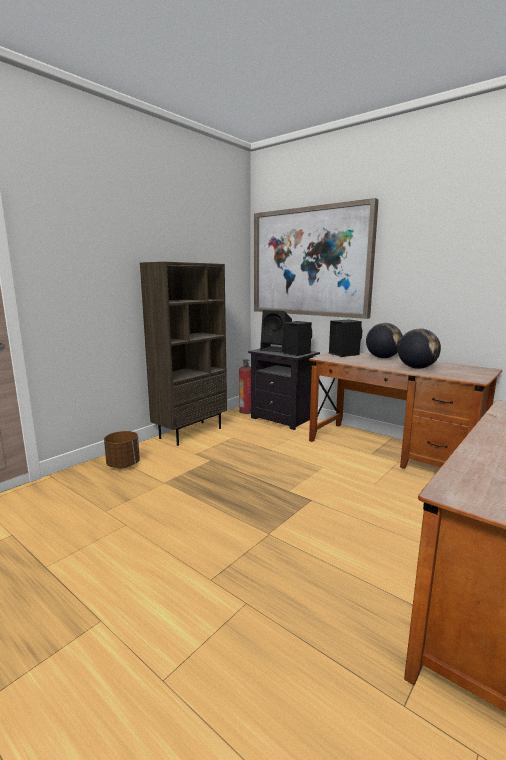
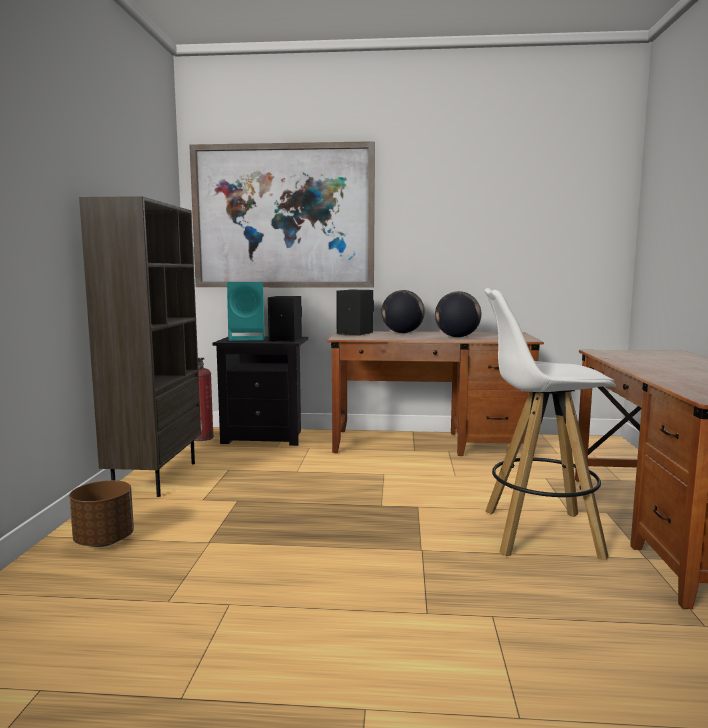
camera: 35 degrees left, 5 degrees down
(276, 349) = (248, 338): black speaker -> turquoise speaker
(373, 555) = (538, 533): none -> white stool

